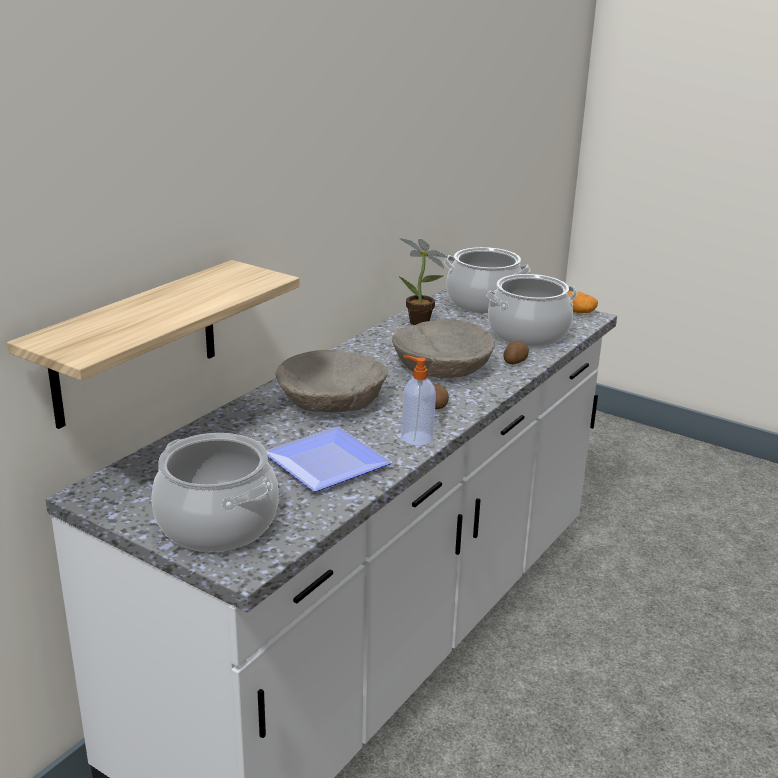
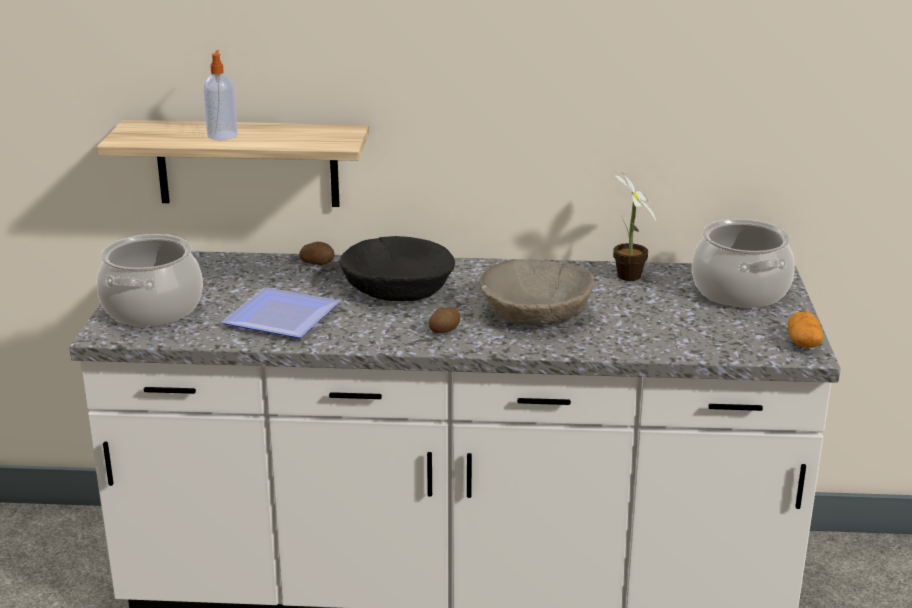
camera: 60 degrees right, 0 degrees up
(331, 401) = (397, 288): beige bowl -> black bowl
(416, 438) = (368, 339): soap dispenser -> soap dispenser (222, 135)
(514, 361) = (603, 341): potato -> potato (317, 262)
(528, 333) = (690, 331): cooking pot -> none

